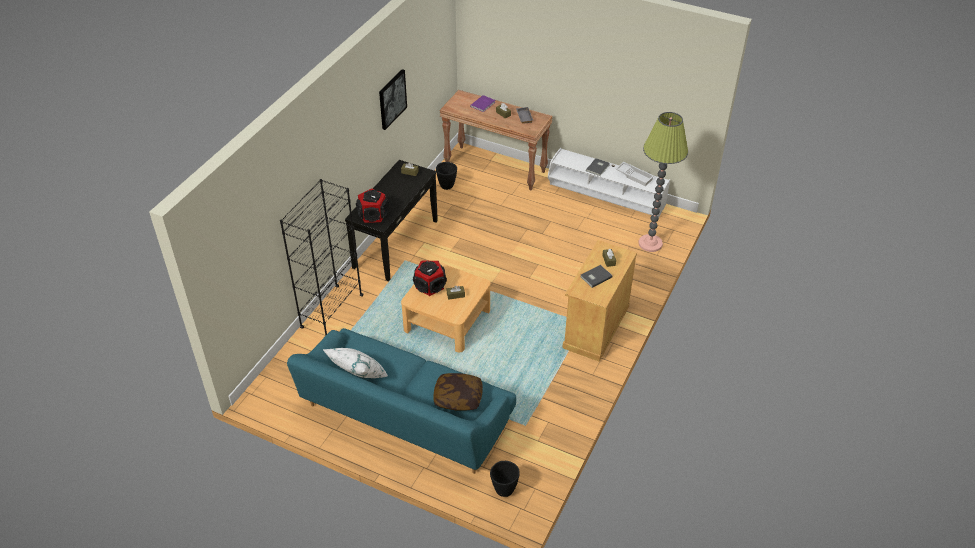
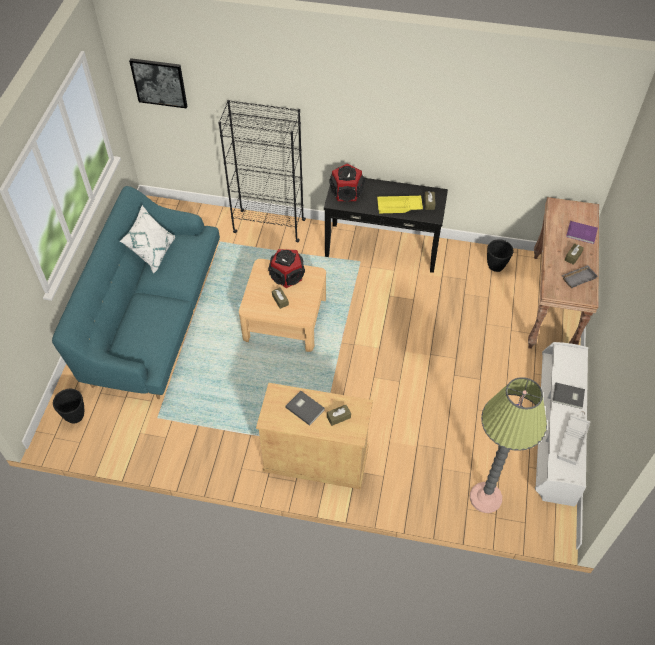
camera: 75 degrees right, 10 degrees up
(392, 99) = (455, 122): picture -> picture (159, 82)
(406, 189) = (399, 207): none -> yellow tray
(458, 397) = (138, 335): pillow -> none

